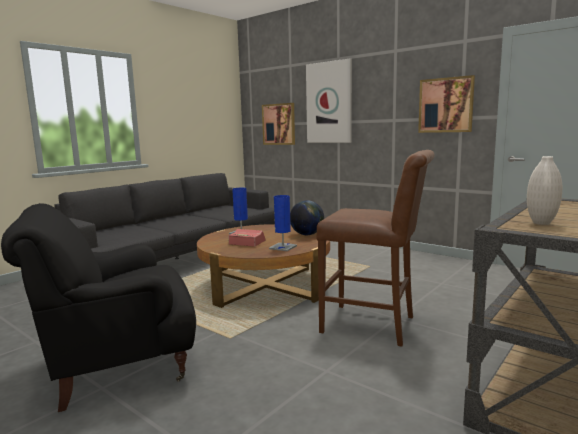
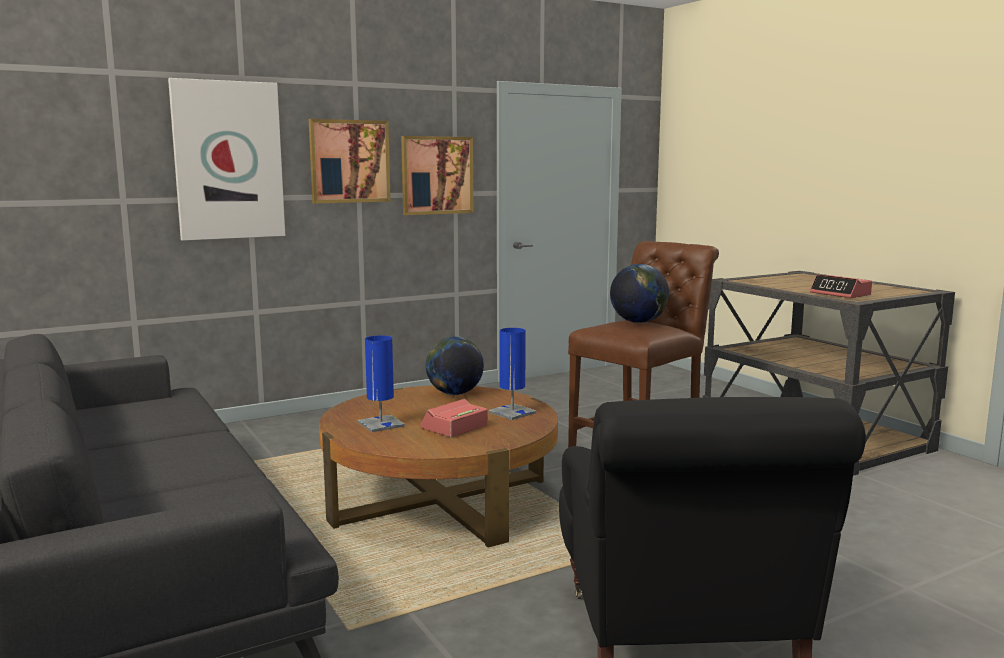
camera: 70 degrees left, 0 degrees up
(279, 124) = (84, 202): picture -> picture (349, 161)
(367, 210) = (638, 322): none -> globe
(541, 223) = (840, 294): white vase -> alarm clock

